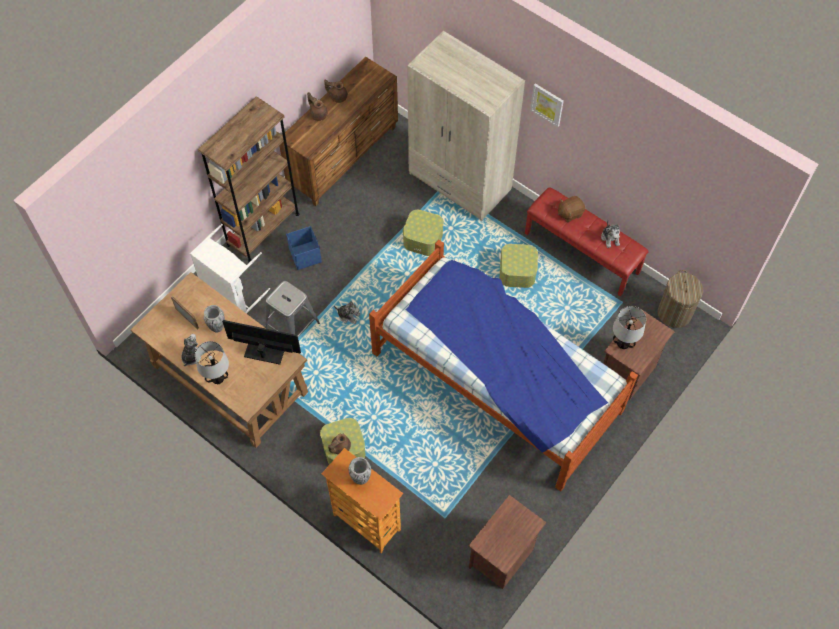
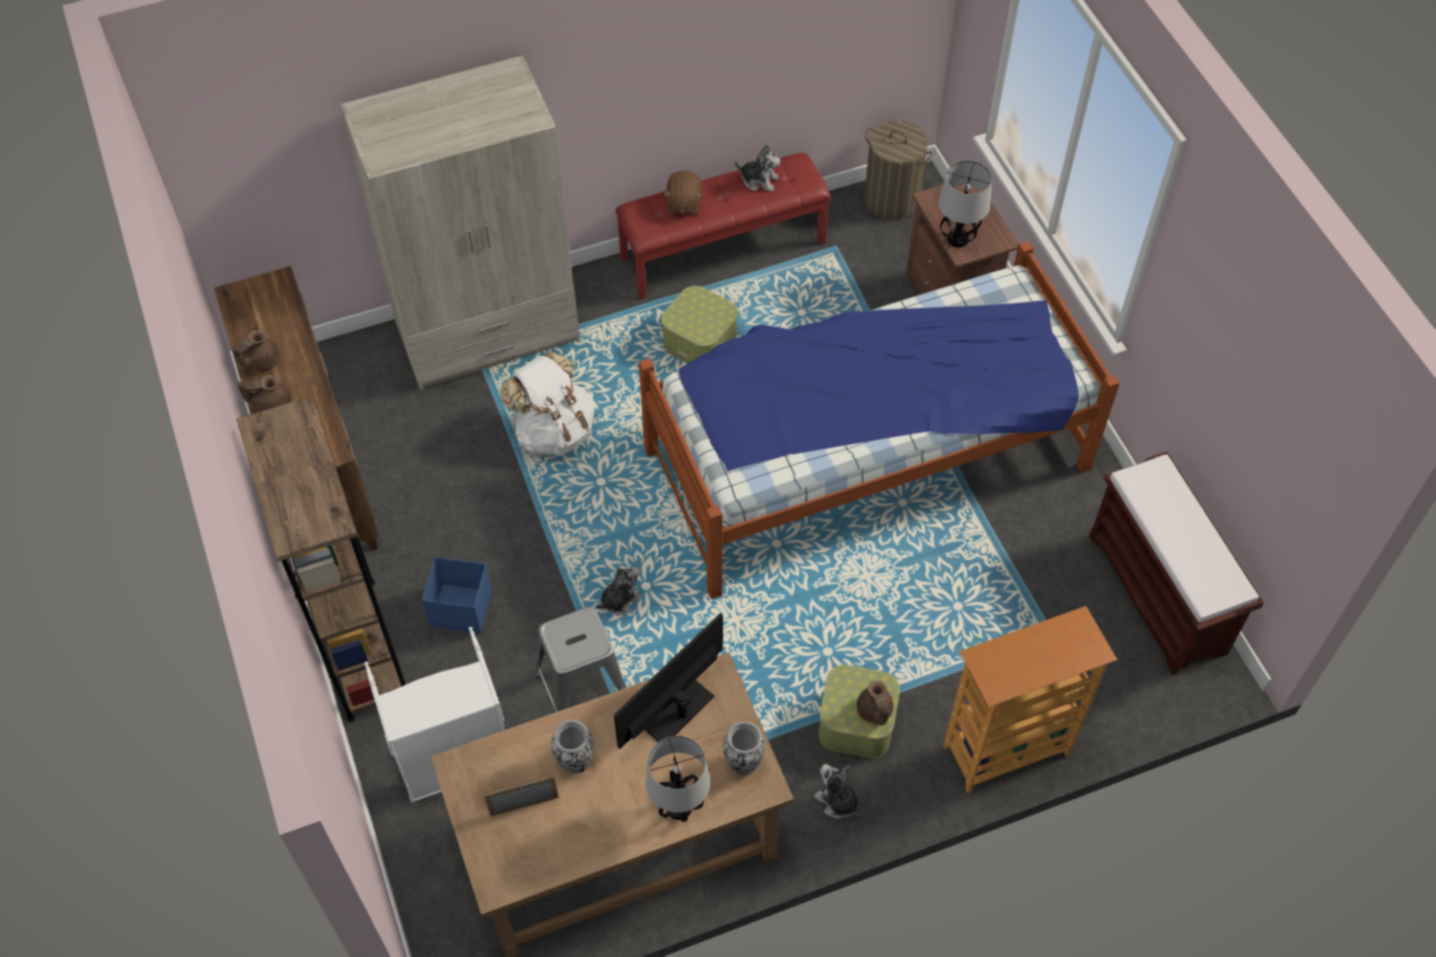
camera: 60 degrees left, 5 degrees down
(191, 356) = (606, 831): plush toy -> plush toy (837, 801)
(360, 478) = (1027, 652): vase -> vase (743, 764)
(423, 239) = (554, 430): storage box -> white backpack
(502, 558) = (1158, 595): brown nightstand -> brown bench
(547, 104) = (571, 64): picture -> none

